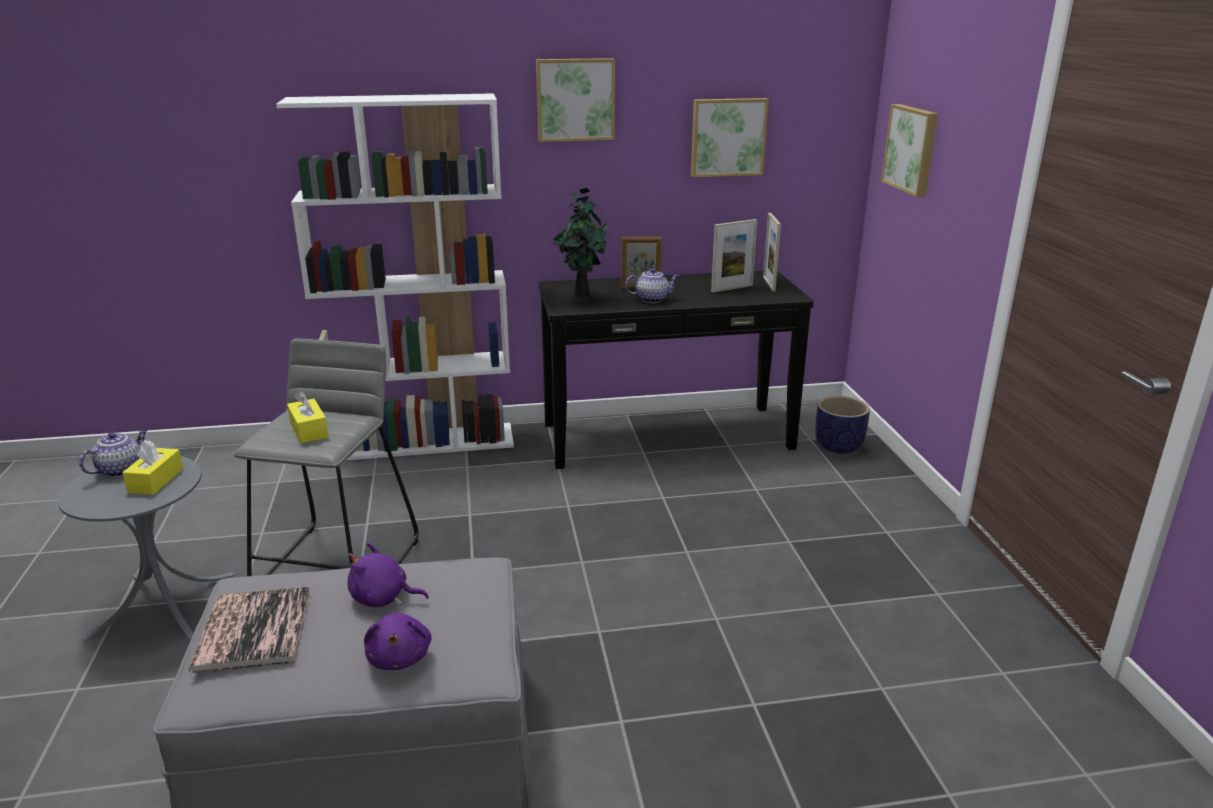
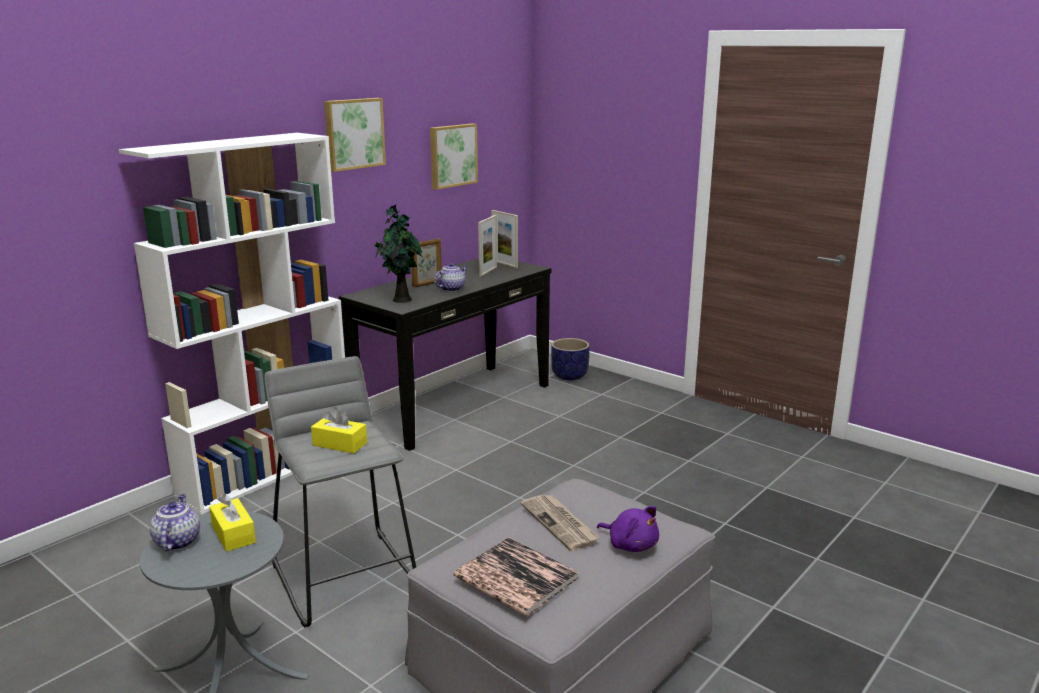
camera: 40 degrees left, 5 degrees down
(383, 598) = (560, 524): purple plush toy -> newspaper
(912, 149) = (581, 151): picture -> none

